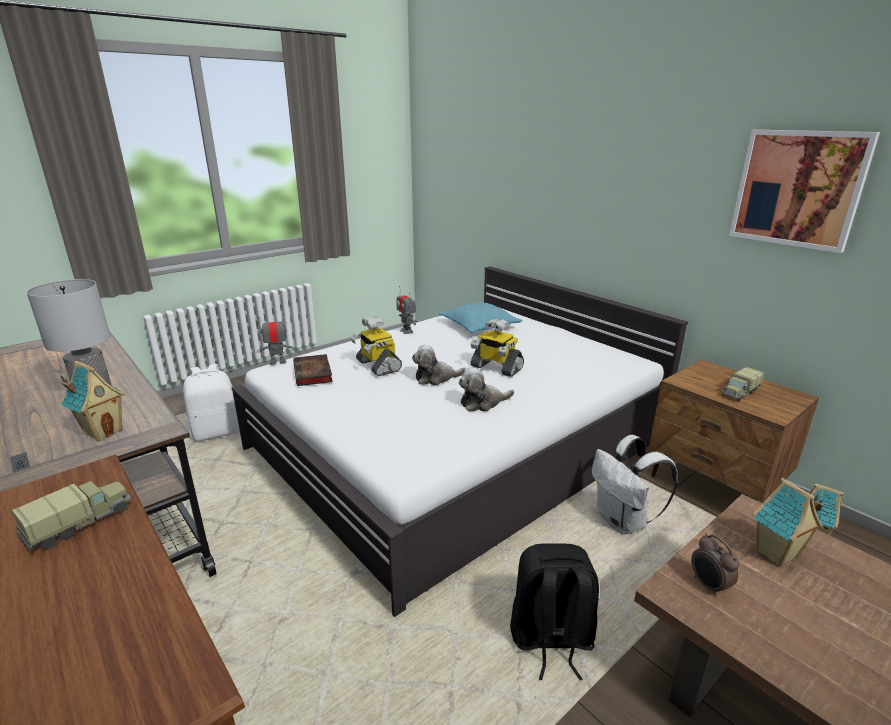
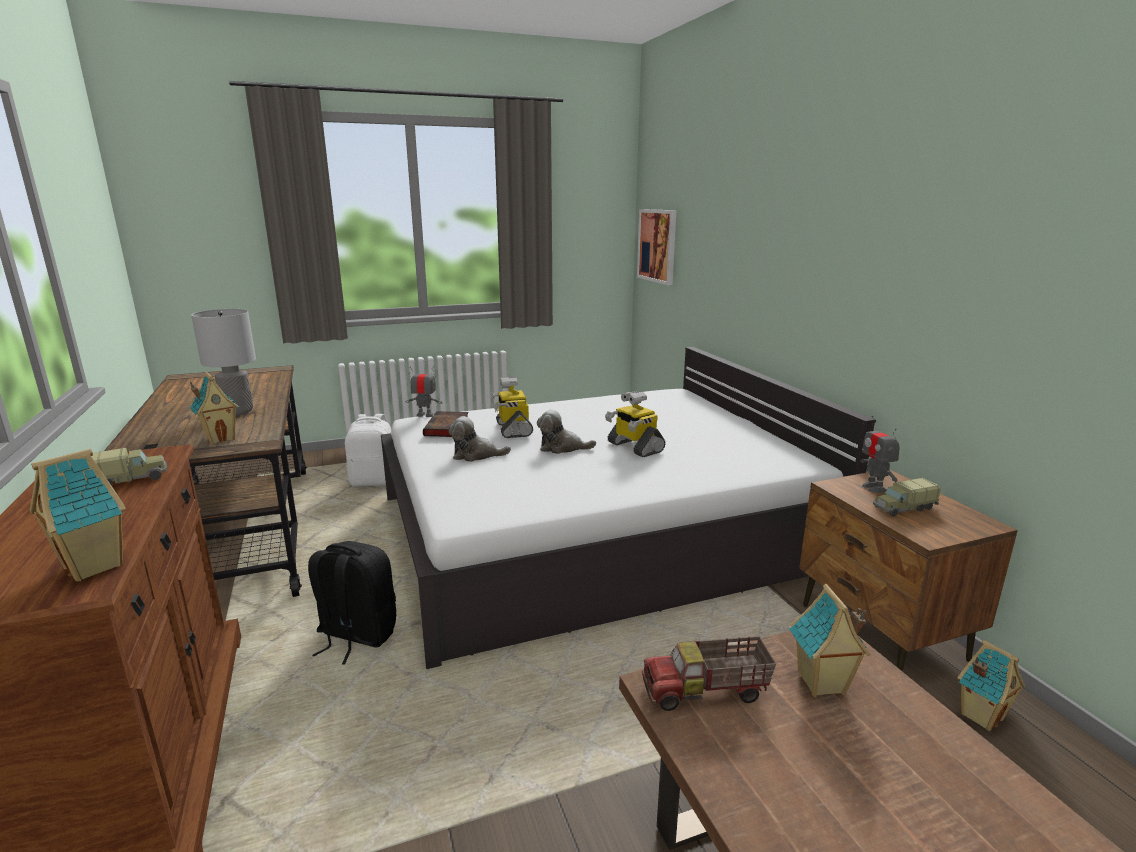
camera: 20 degrees right, 5 degrees down
(170, 655) = (96, 566): none -> toy house
(406, 331) = (571, 404): toy robot -> toy robot (874, 488)
(479, 326) = (653, 407): turquoise pillow -> none
(482, 402) = (590, 475): plush toy -> plush toy (476, 455)
(550, 640) = (567, 732): black backpack -> black backpack (356, 636)
(623, 521) = (732, 643): white backpack -> none
(708, 585) = (706, 692): alarm clock -> toy truck
(798, 189) = (994, 253): picture -> picture (657, 245)

